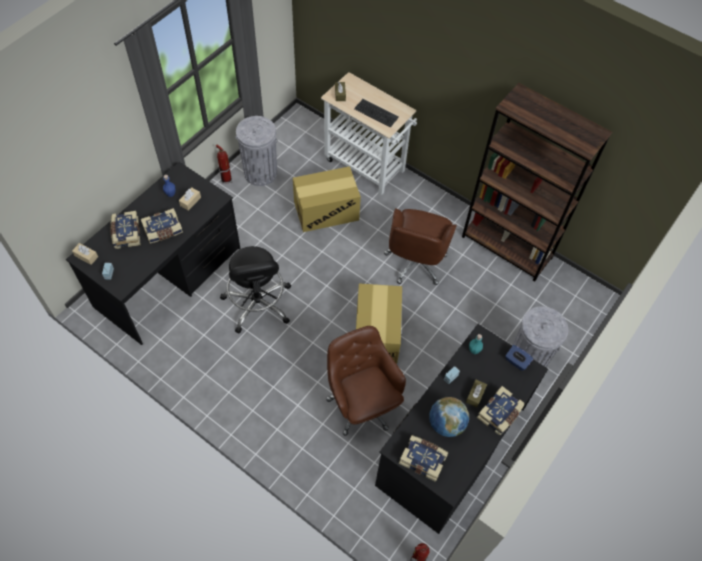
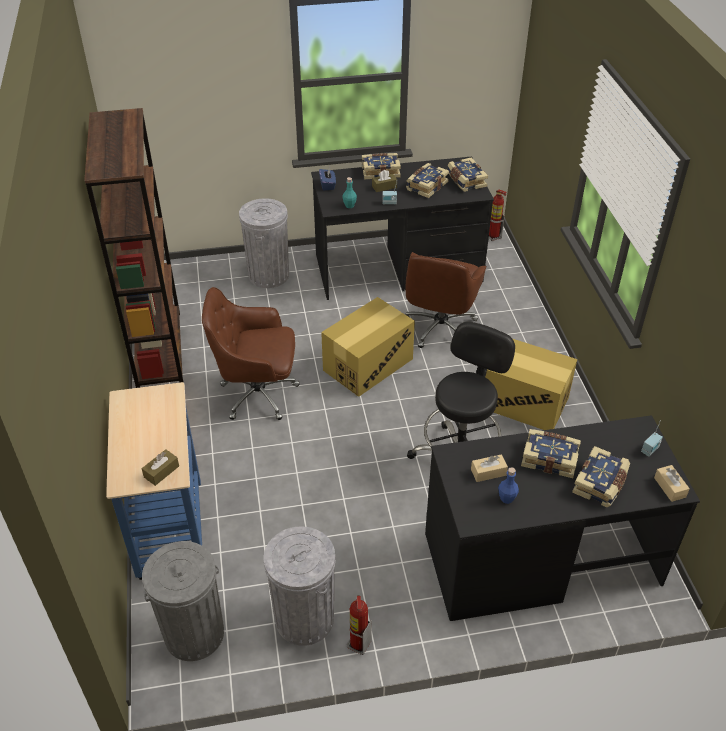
camera: 135 degrees left, 15 degrees down
(301, 137) = (194, 633): none -> grey trash can
(326, 211) = (281, 507): cardboard box -> cardboard box (522, 402)
(366, 166) = (170, 527): white cart -> blue cart
(376, 113) = (157, 417): keyboard -> none
(415, 262) = (258, 394): brown office chair -> brown office chair turned 150 degrees counterclockwise
(446, 424) = (426, 186): globe -> book

